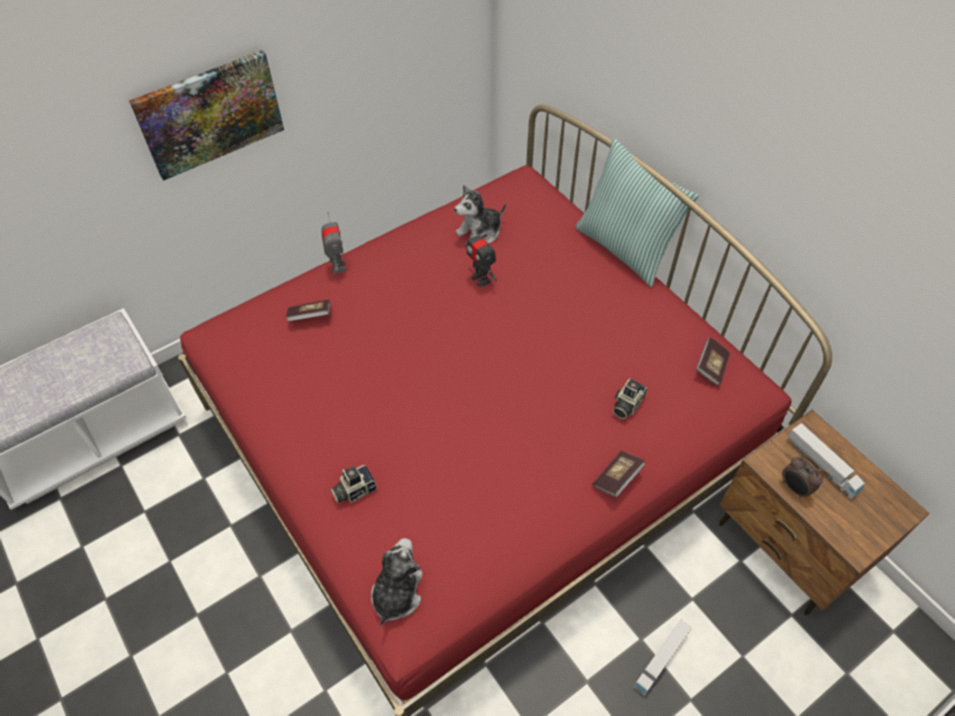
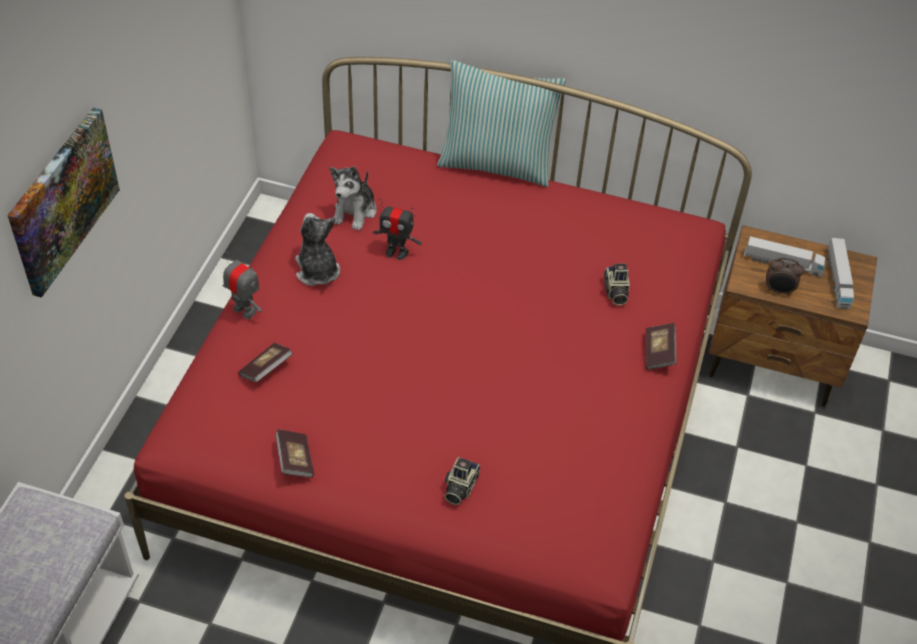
camera: 40 degrees left, 5 degrees down
(396, 593) = (572, 542): plush toy -> plush toy (317, 271)
(661, 660) = (752, 507): toy truck -> toy truck (837, 280)
(711, 367) = (652, 228): book -> book (295, 460)

